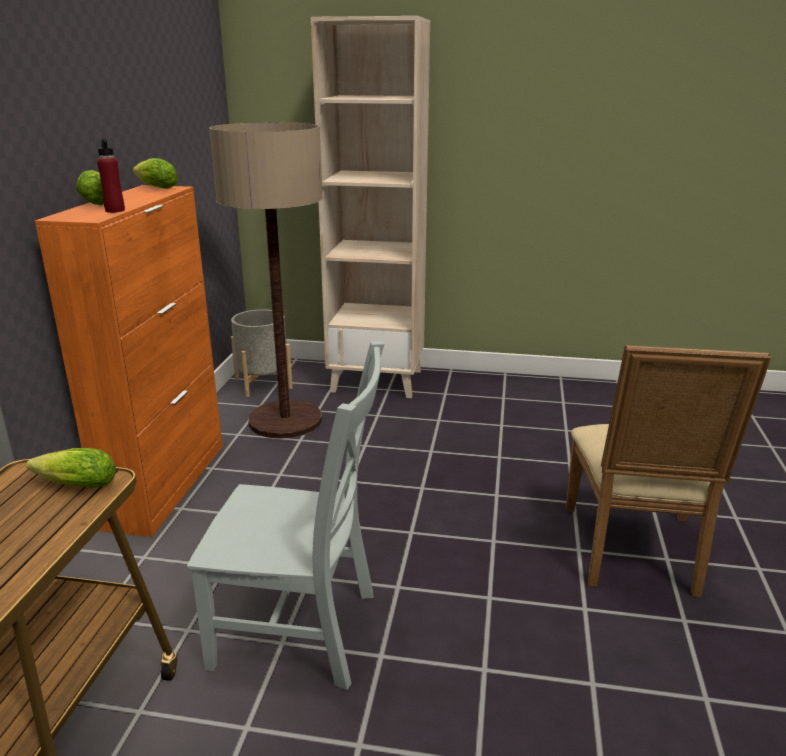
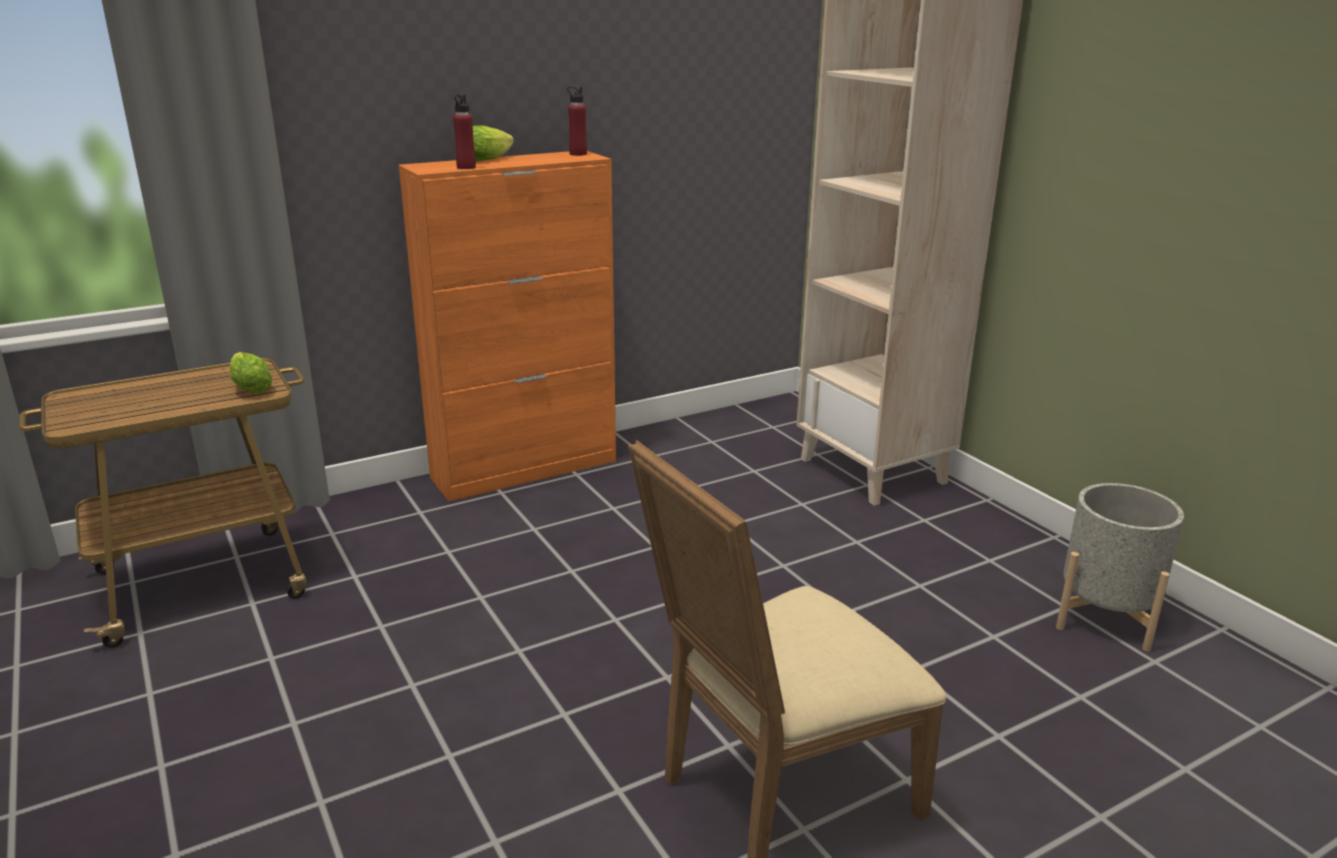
camera: 50 degrees right, 0 degrees up
(154, 188) = (578, 154): lettuce -> red bottle
(263, 383) = (754, 422): grey planter -> grey planter (1105, 617)
(285, 420) = (707, 465): floor lamp -> none
(302, 631) = (404, 629): grey chair -> none

